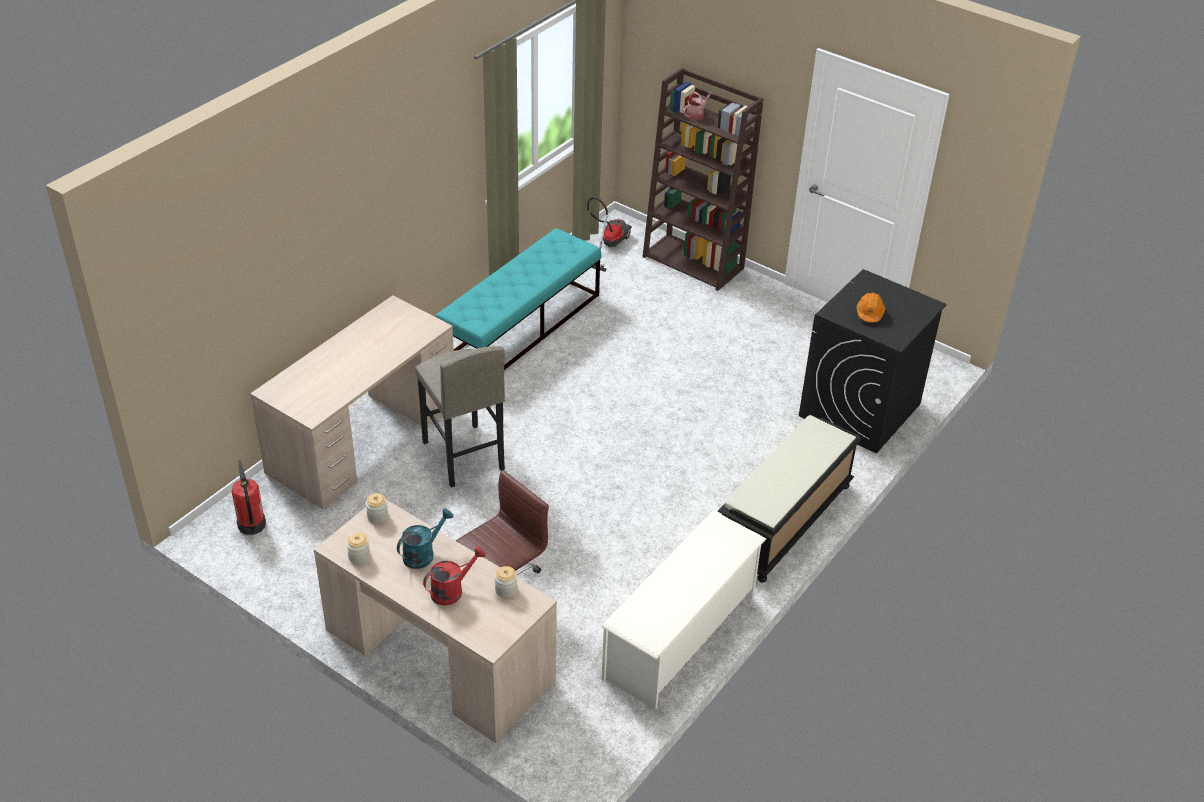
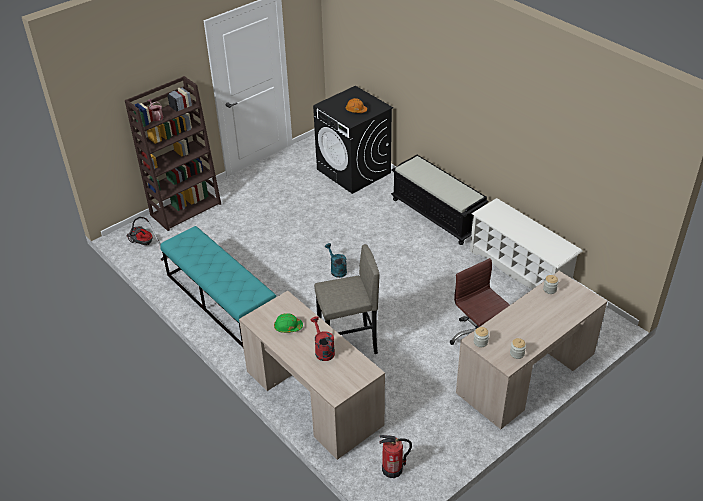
camera: 75 degrees left, 0 degrees up
(383, 336) = (288, 327): none -> green hard hat
(423, 554) = (517, 323): turquoise watering can -> turquoise watering can (337, 270)
(452, 590) = (549, 312): red watering can -> red watering can (323, 350)

